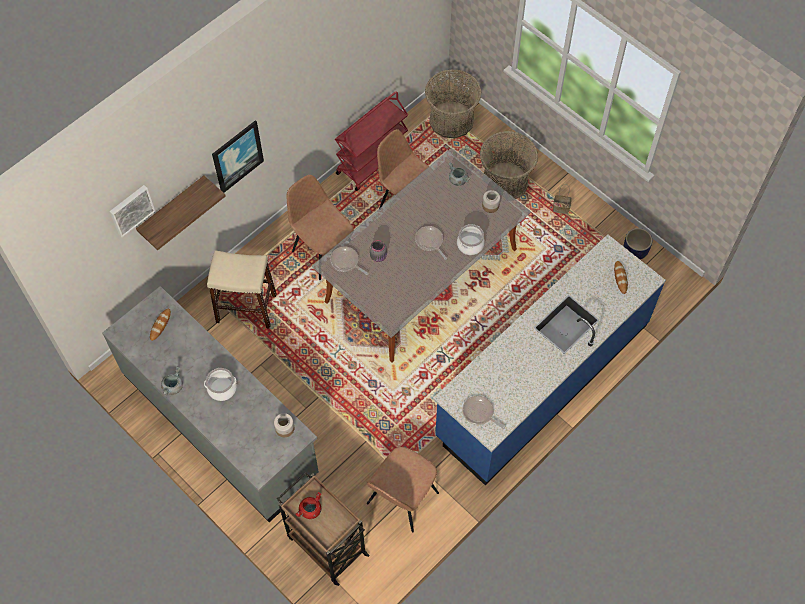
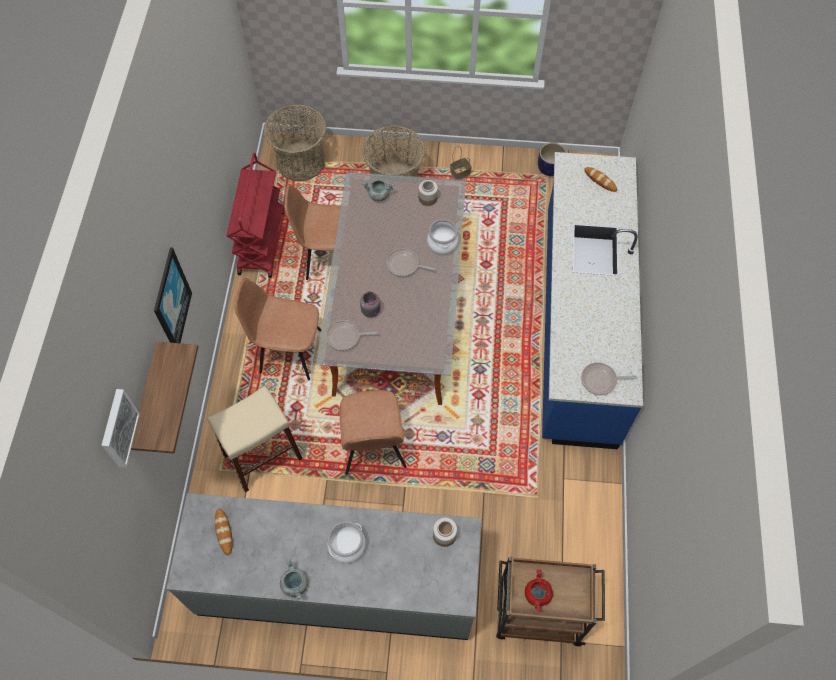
camera: 40 degrees left, 0 degrees up
(401, 499) = (562, 519): brown chair -> brown chair (373, 448)

